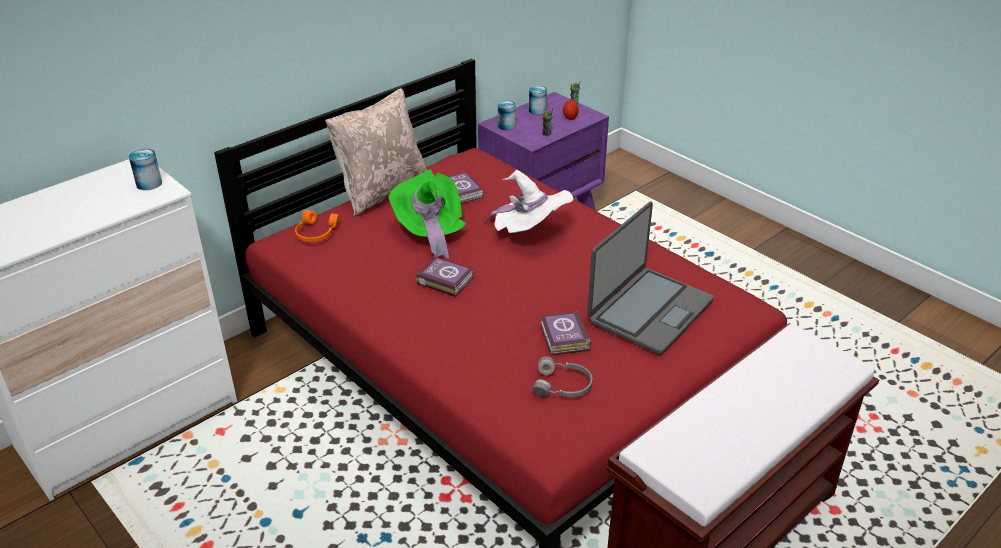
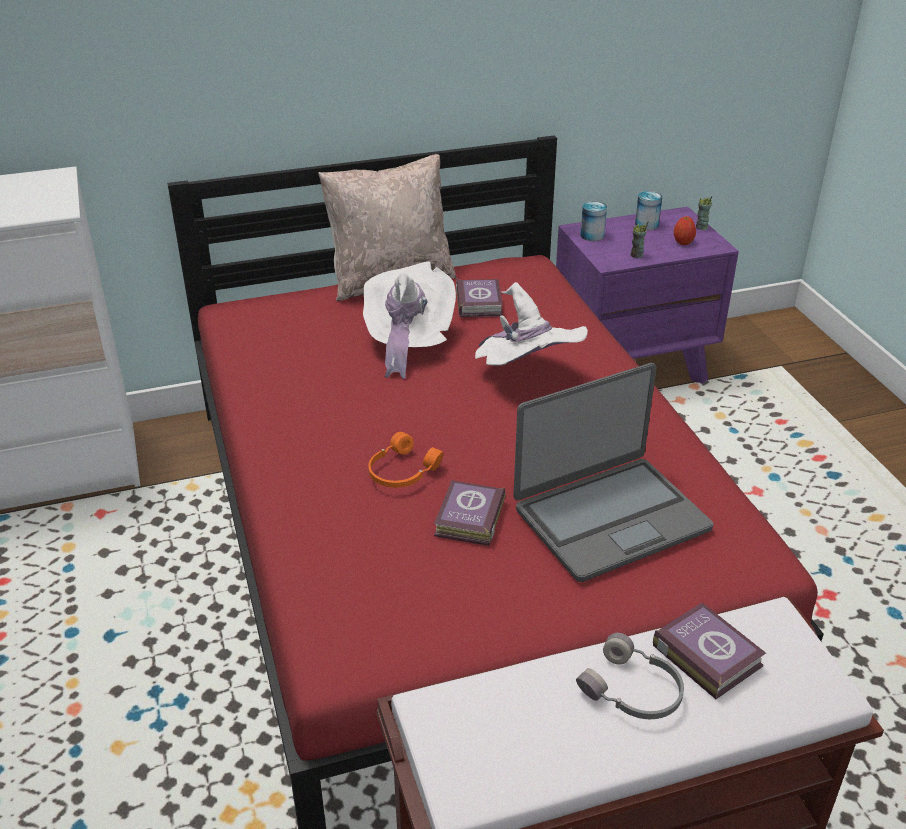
camera: 25 degrees right, 0 degrees up
(149, 183) = (49, 197): can -> none
(315, 233) = (278, 310): orange headphones -> orange headphones (401, 471)
(430, 232) = (407, 342): green hat -> white hat
(444, 279) = (378, 402): book -> book (706, 653)
(563, 386) = (417, 581): grey headphones -> grey headphones (632, 691)

